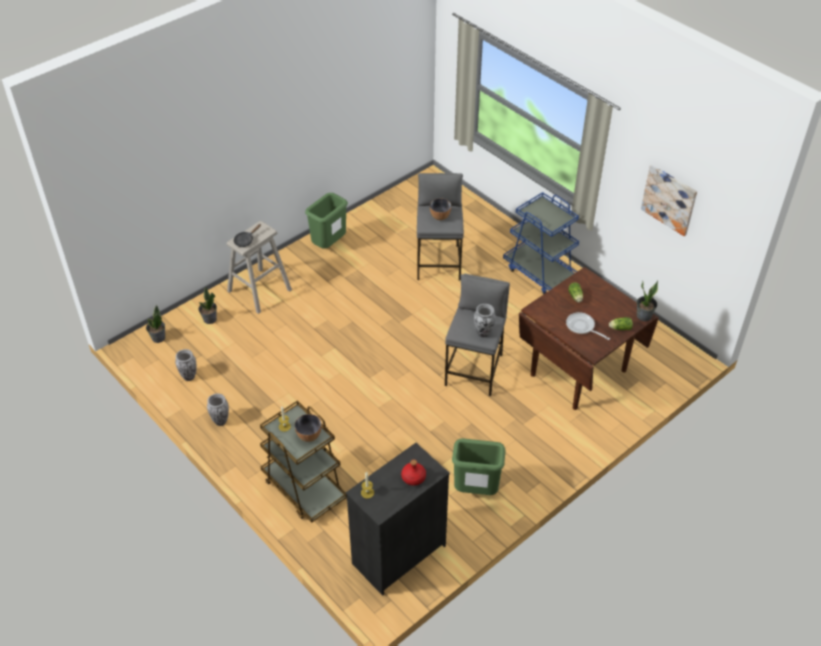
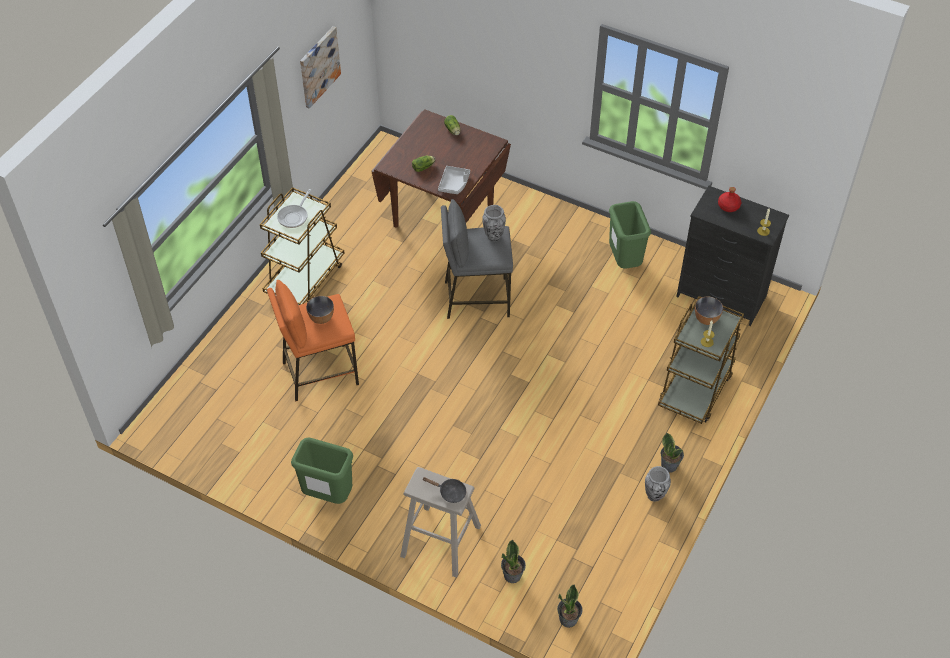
camera: 110 degrees left, 5 degrees up
(188, 376) = (610, 556): vase -> none
(439, 262) = (319, 373): grey stool -> orange stool
(540, 273) = (305, 278): blue cart -> brown cart
(547, 311) = (454, 184): none -> grey tray
(582, 327) = (464, 155): frying pan -> frying pan (294, 216)
(644, 316) = (428, 117): potted plant -> potted plant (669, 465)

